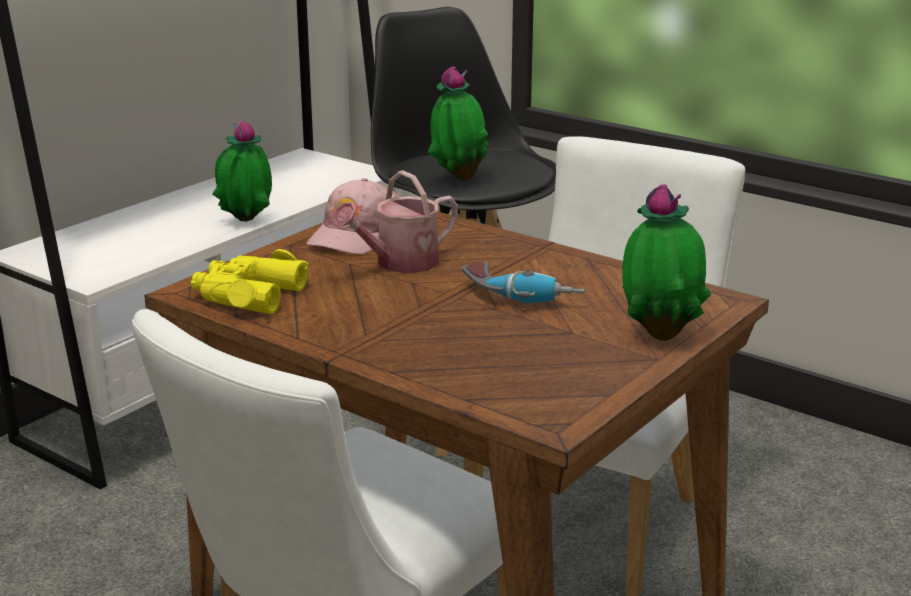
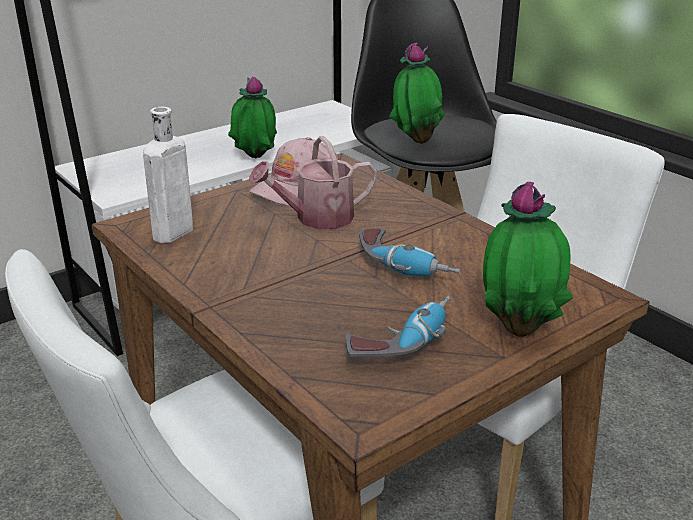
camera: 15 degrees right, 5 degrees up
(247, 295) = (171, 234): yellow binoculars -> white bottle
(556, 358) = (403, 341): none -> power drill

